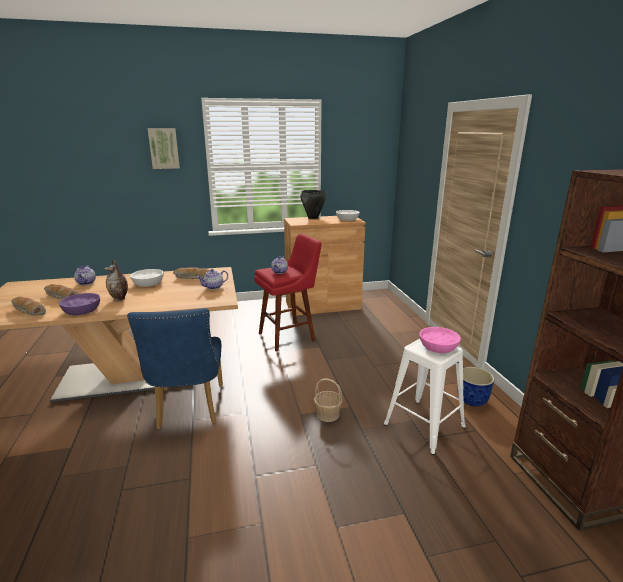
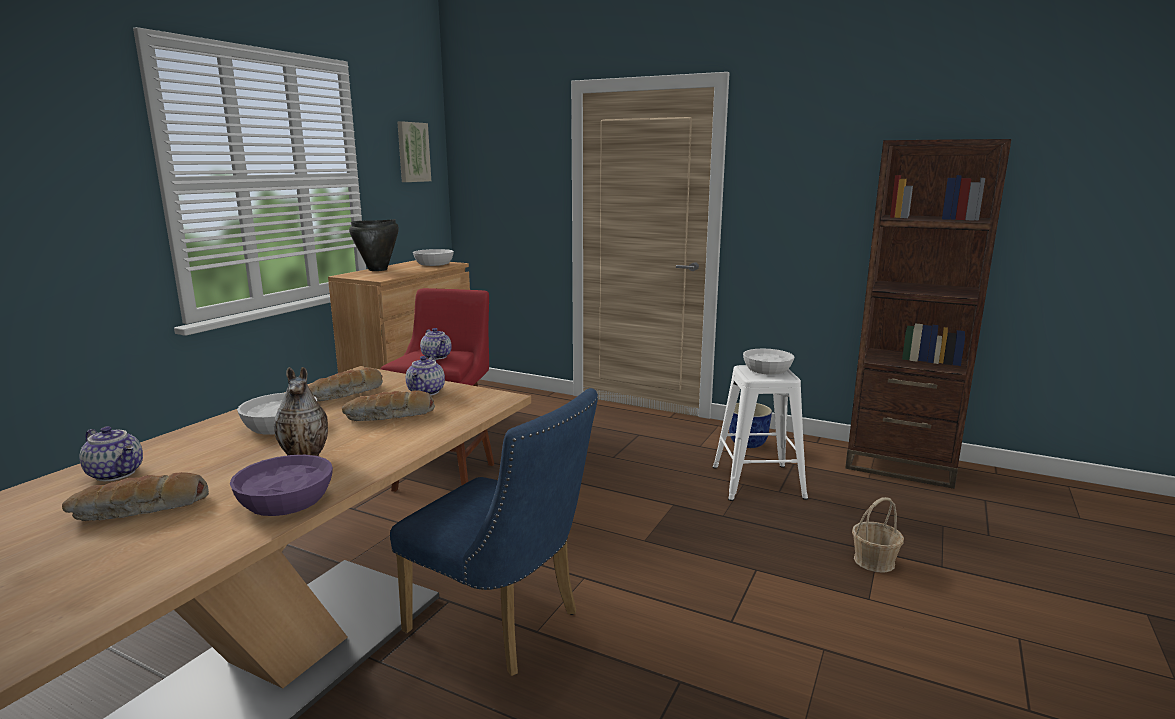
camera: 50 degrees left, 5 degrees down
(28, 311) = (139, 559): bread -> bread (390, 417)
(164, 148) = (54, 138): picture -> picture (412, 152)
(328, 414) = (669, 523): basket -> basket (874, 561)
(438, 346) = (766, 370): pink bowl -> white bowl

